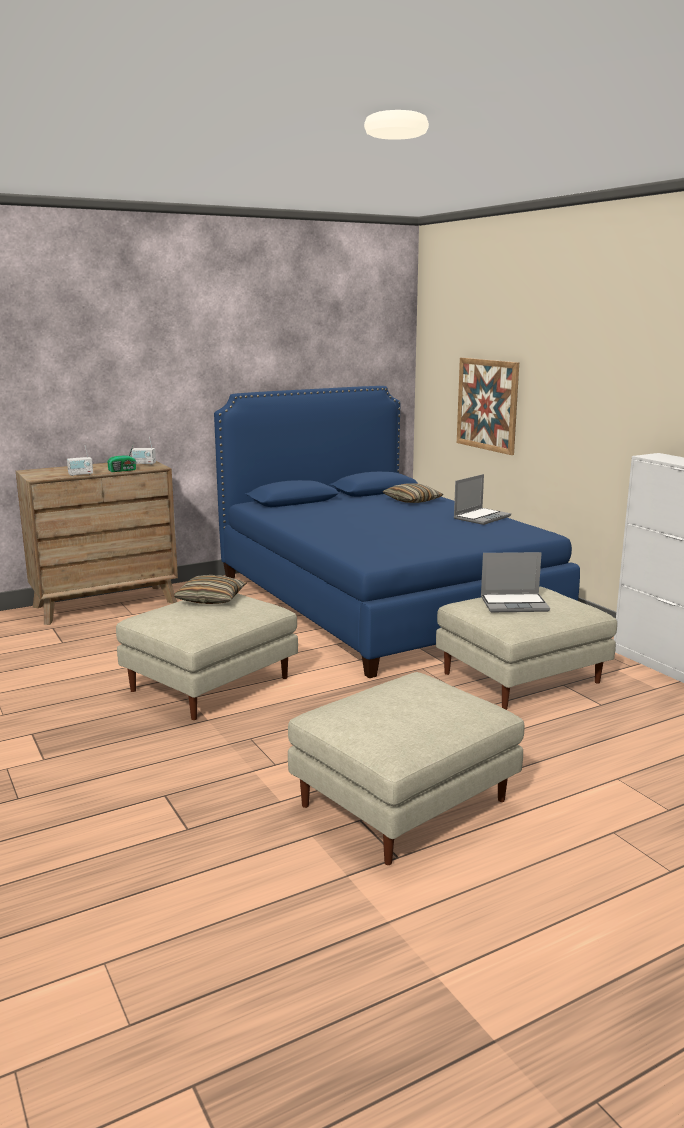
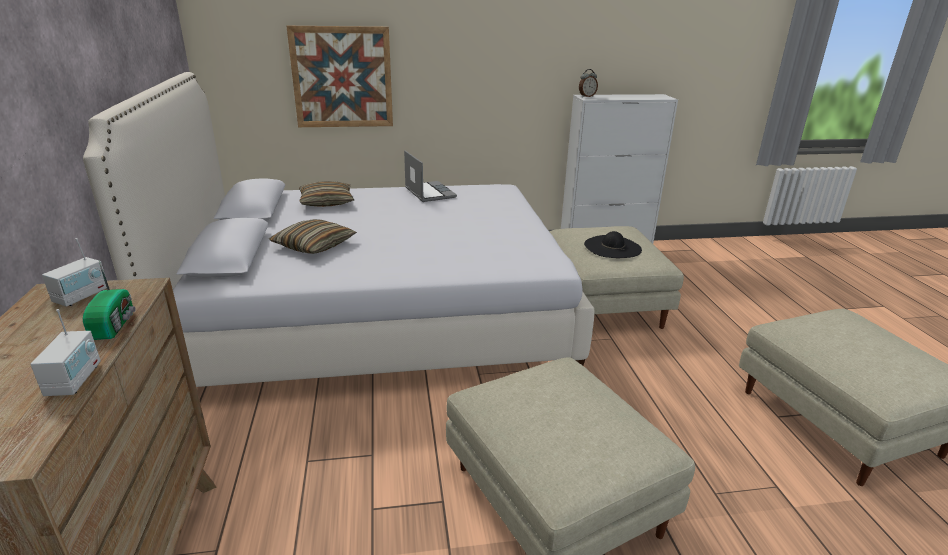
camera: 70 degrees left, 10 degrees up
(211, 599) = (519, 406): pillow -> pillow (314, 245)
(381, 601) = (378, 318): blue bed -> white bed
(515, 604) = (612, 247): laptop -> black hat
(656, 455) = (586, 96): none -> alarm clock

